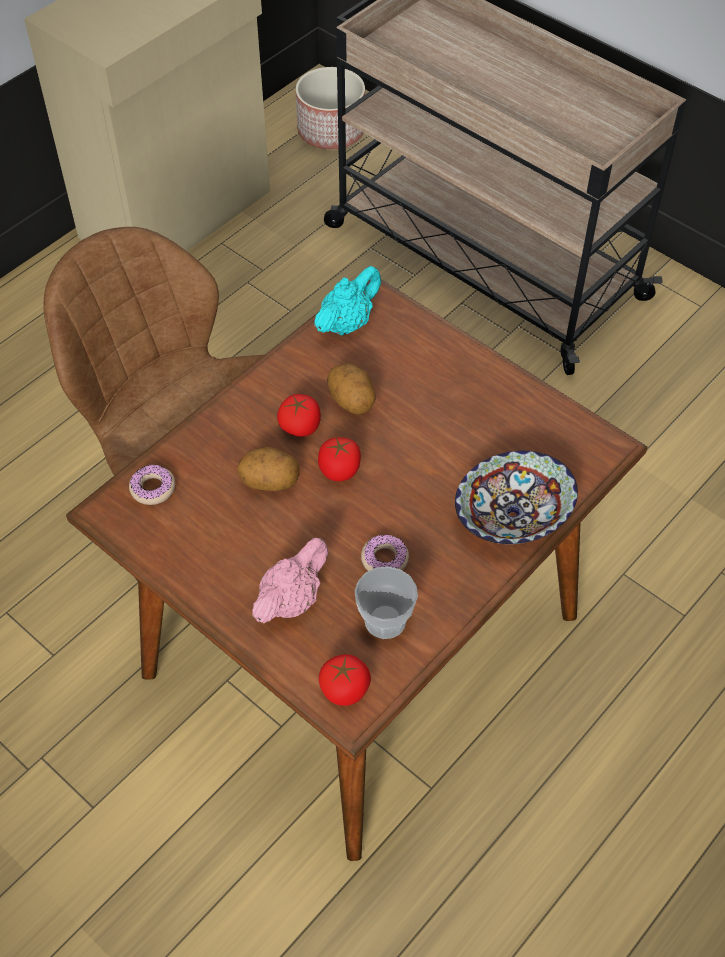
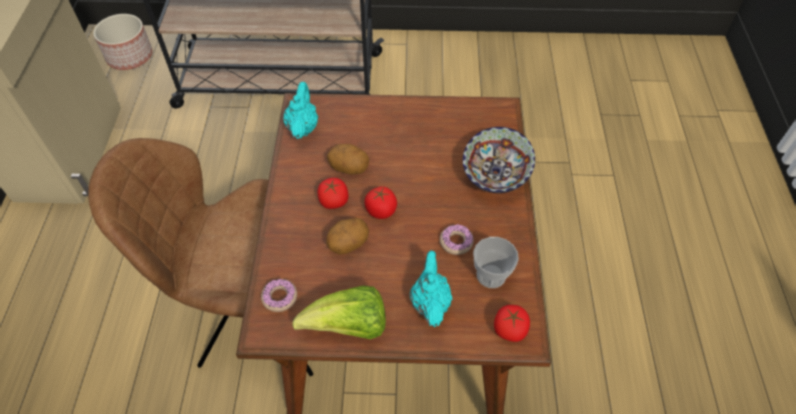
camera: 40 degrees left, 0 degrees up
(188, 565) = (349, 327): none -> lettuce
(291, 600) = (429, 302): pink teapot -> turquoise teapot

